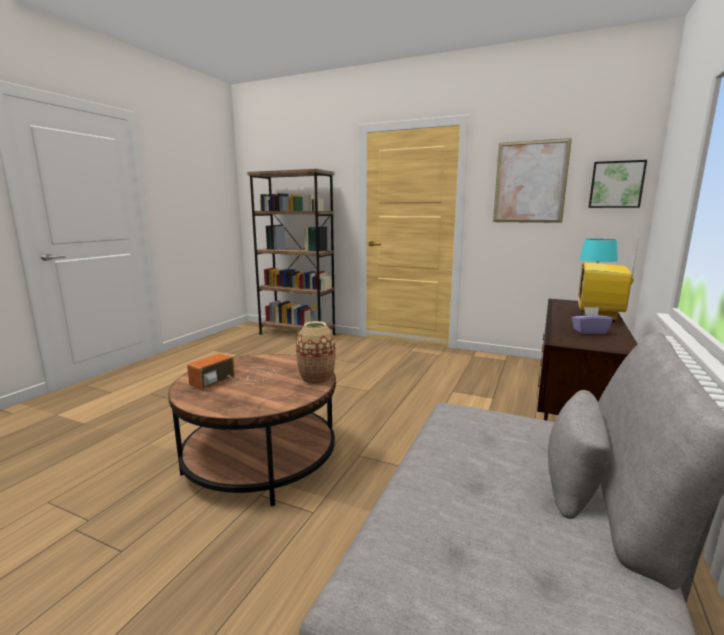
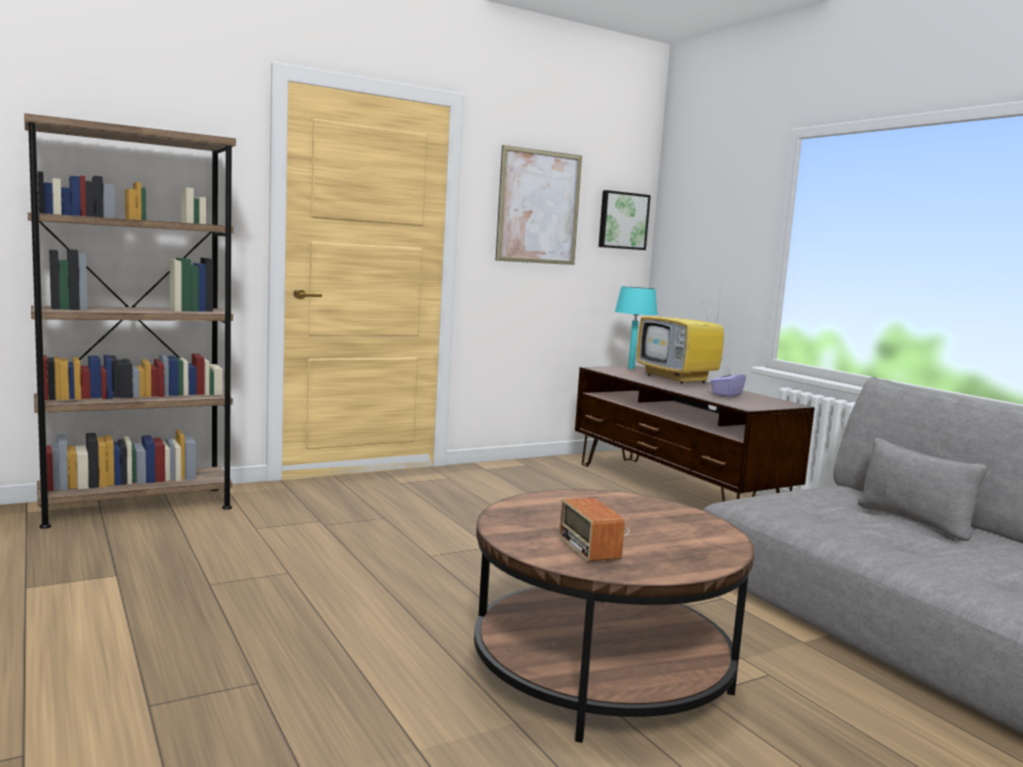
camera: 55 degrees left, 5 degrees down
(316, 379) = (655, 505): vase -> none

